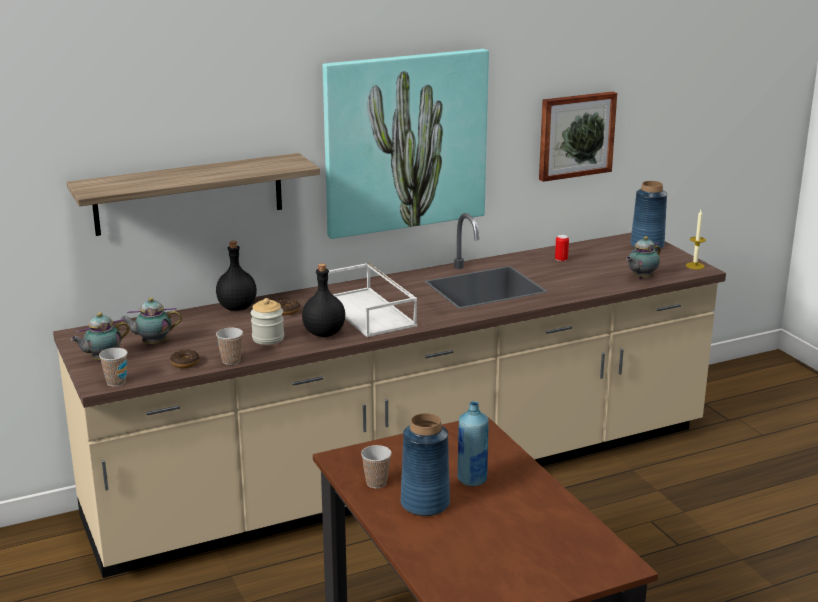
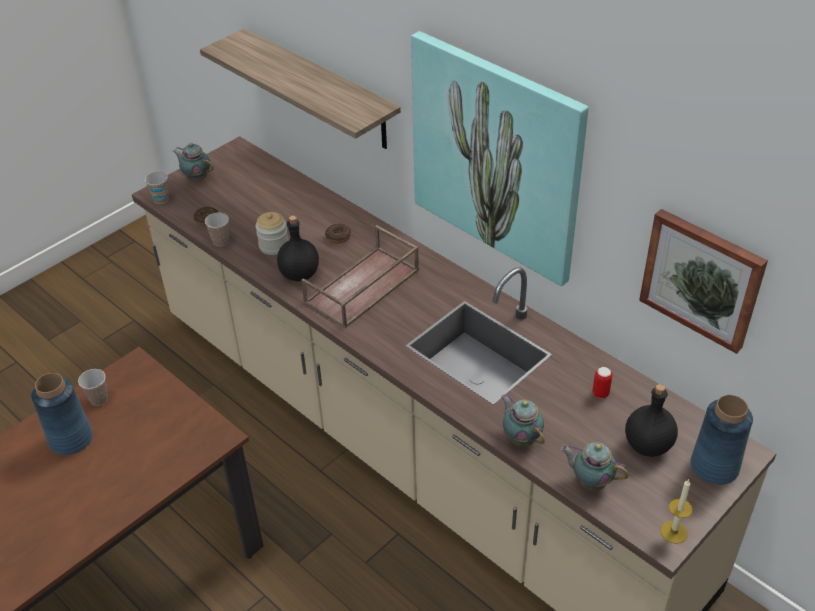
camera: 70 degrees right, 20 degrees up
(153, 344) = (236, 190): teapot -> teapot (521, 438)
(236, 307) = (330, 206): black bottle -> black bottle (647, 444)
(369, 312) = (362, 287): white tray -> brown tray
(472, 480) = (118, 459): blue bottle -> none

